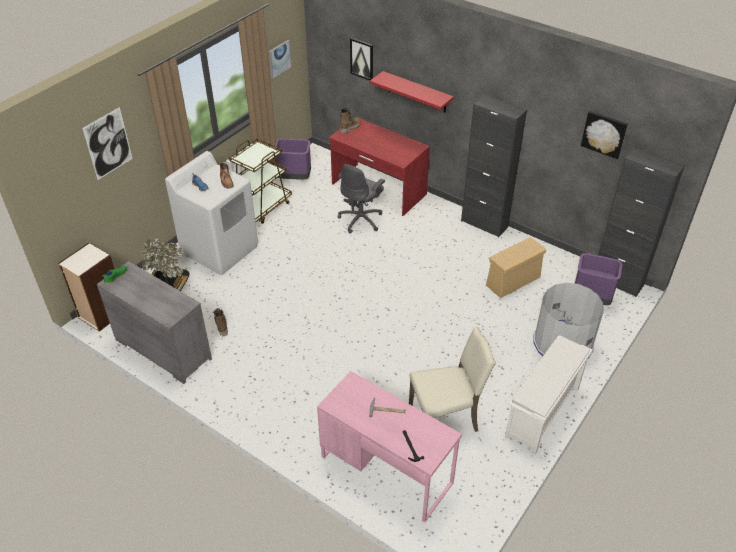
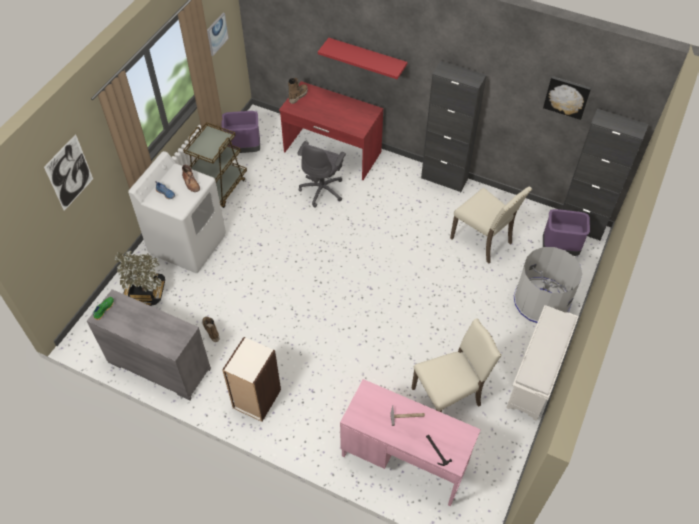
camera: 10 degrees left, 10 degrees up
(102, 314) = (86, 335): bookcase -> bookcase (256, 399)
(362, 59) = (304, 25): picture -> none
(512, 282) = (483, 240): beige storage box -> beige chair

